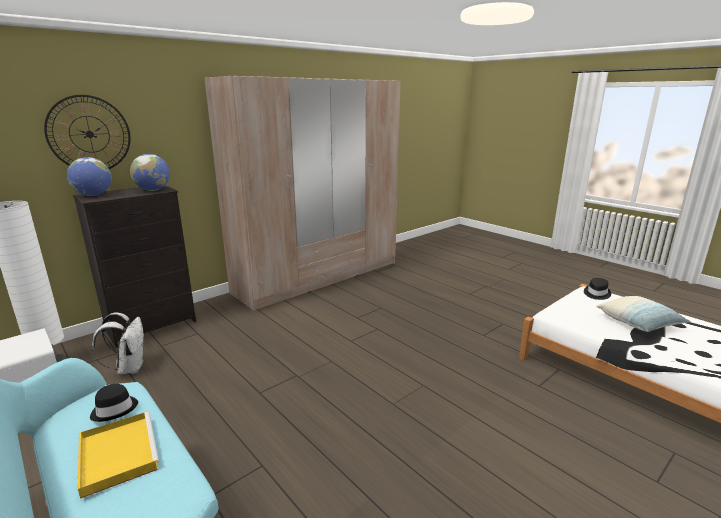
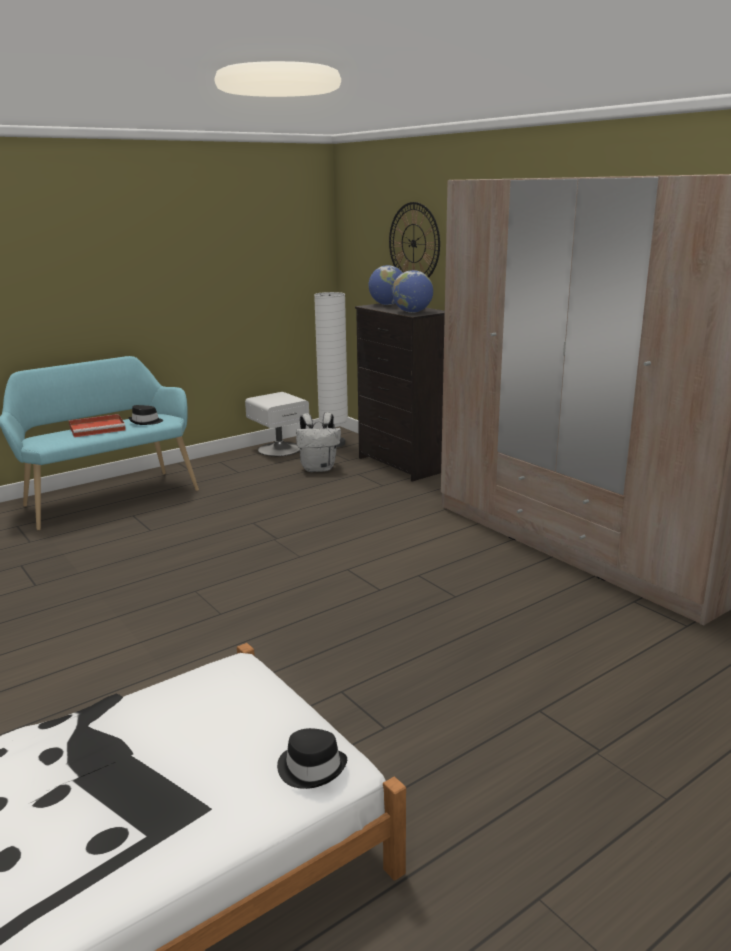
camera: 95 degrees right, 0 degrees up
(117, 453) = (98, 428): yellow tray -> red tray
(639, 323) = (145, 772): pillow -> none

